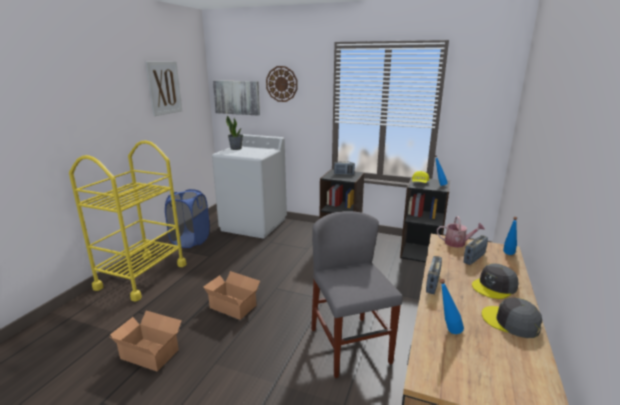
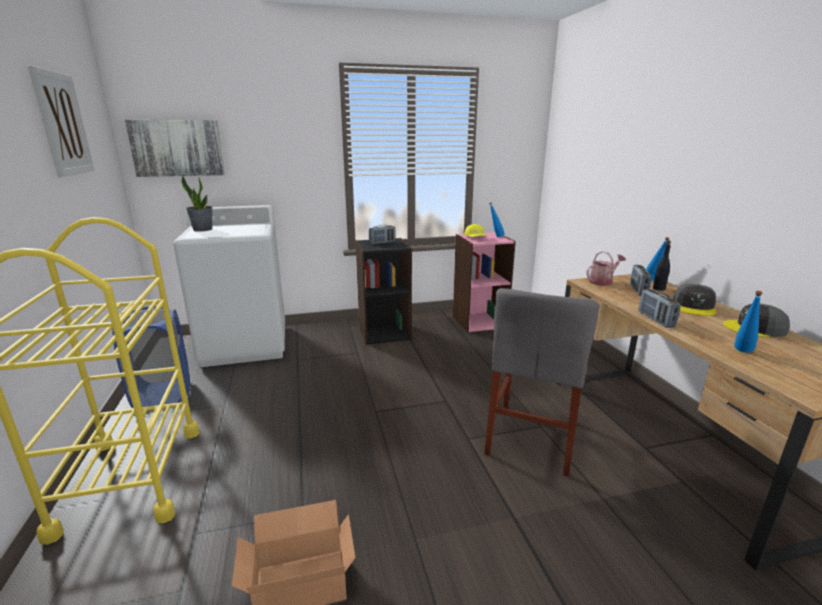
camera: 35 degrees left, 0 degrees up
(233, 305) = (346, 454): cardboard box -> none
(281, 84) = (259, 124): wall clock -> none
(350, 345) = (532, 437): grey chair -> grey chair turned 105 degrees counterclockwise
(421, 253) = (479, 321): black bookcase -> pink bookcase
(498, 263) = (659, 289): none -> black bottle

